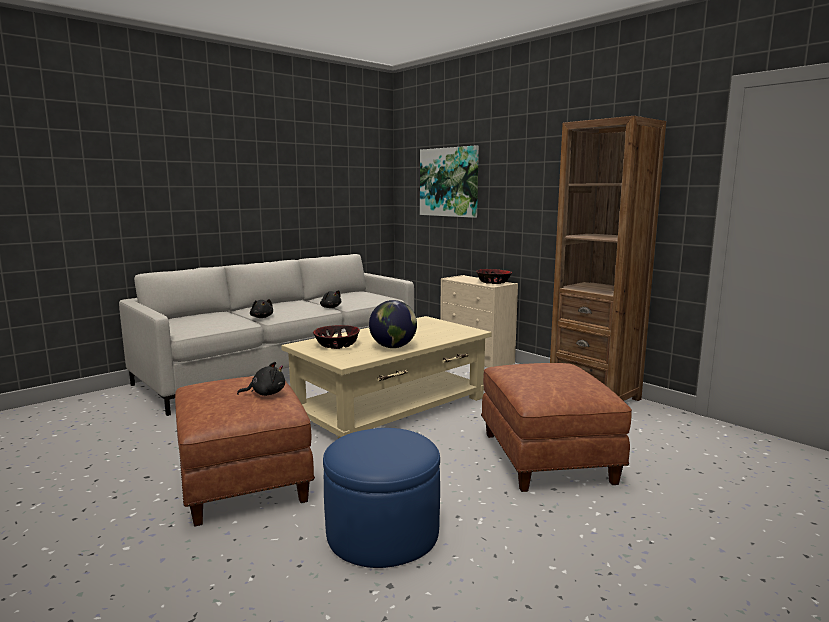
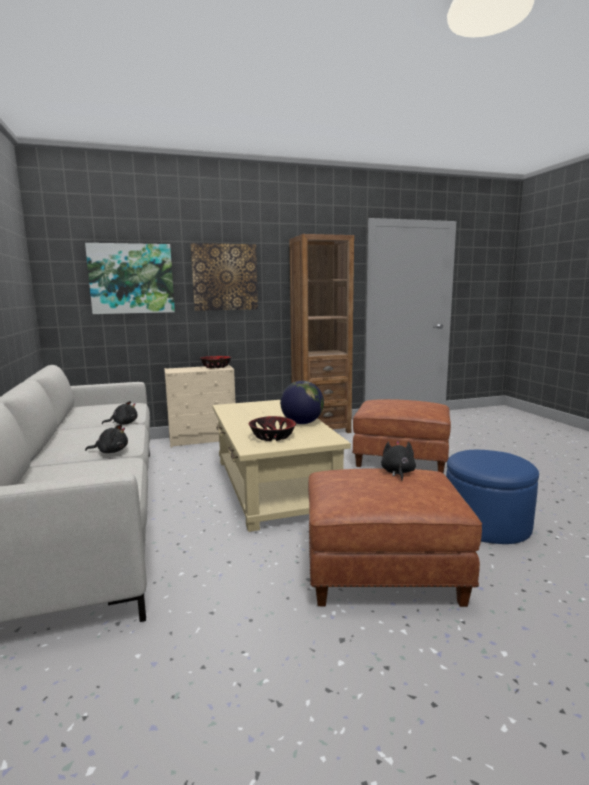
camera: 65 degrees left, 0 degrees up
(523, 180) = (225, 277): none -> picture

